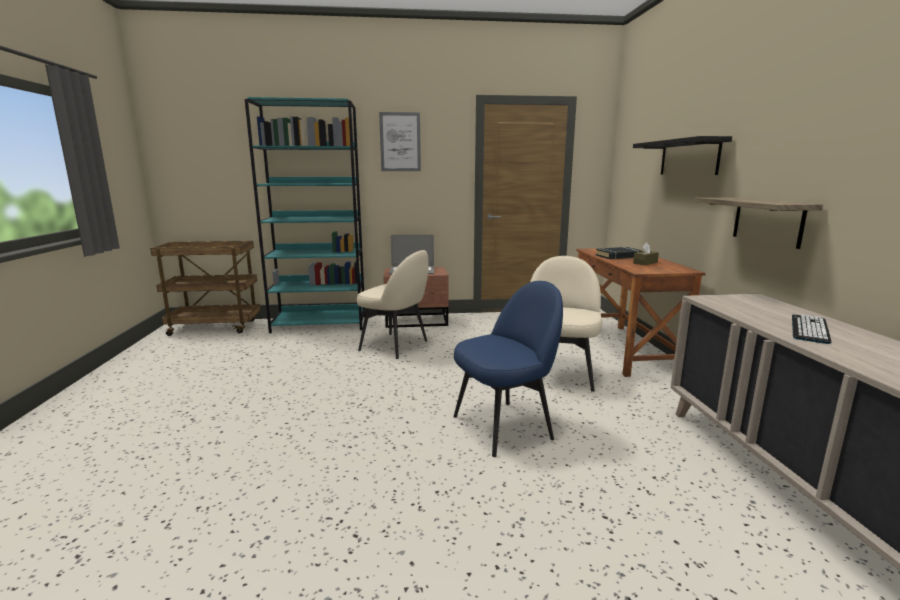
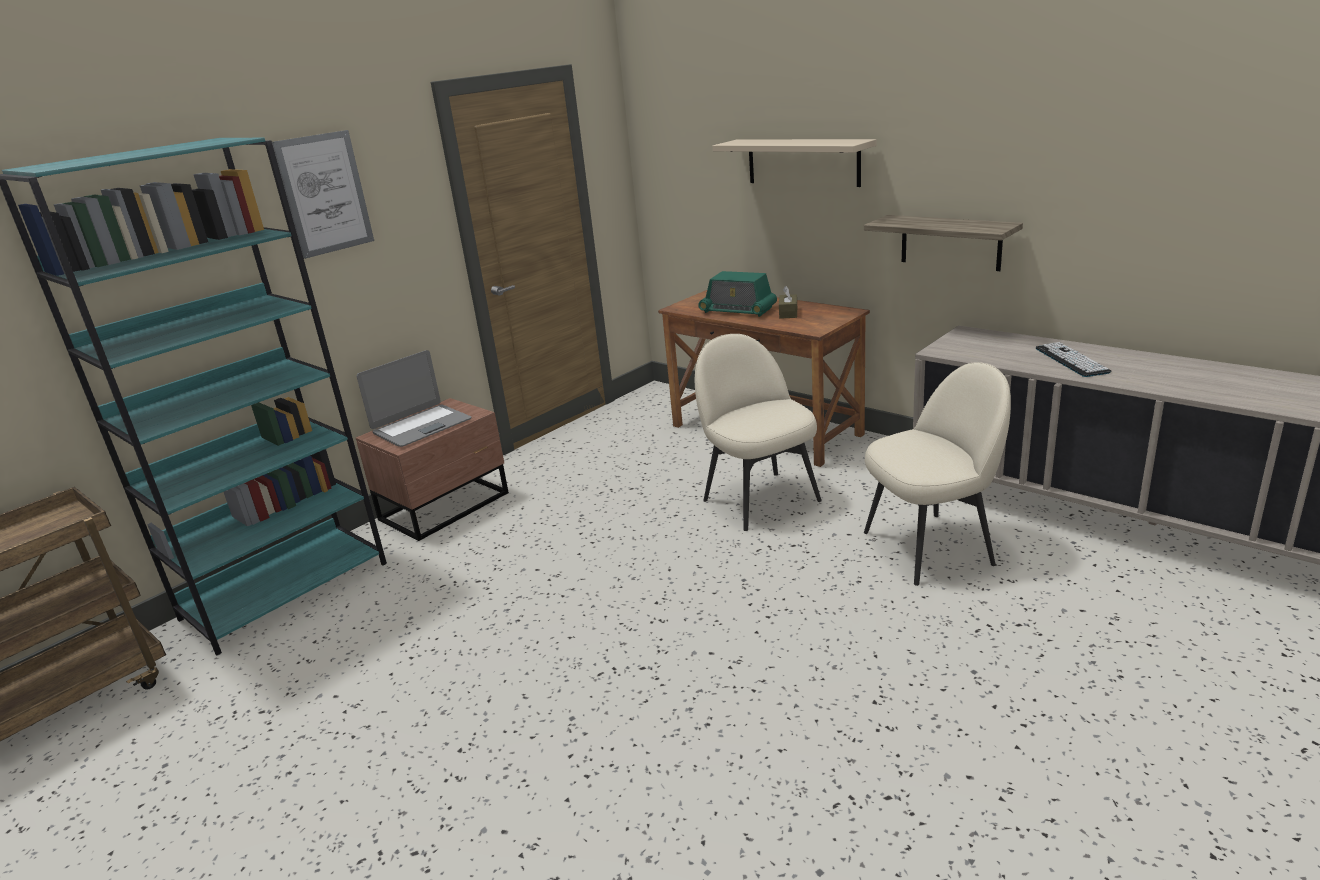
camera: 40 degrees left, 10 degrees up
(395, 346) = (494, 562): beige chair -> beige chair (931, 547)
(504, 426) = (812, 593): blue chair -> none
(618, 256) = (738, 310): black book -> radio
(689, 157) = (802, 162): black shelf -> beige shelf

